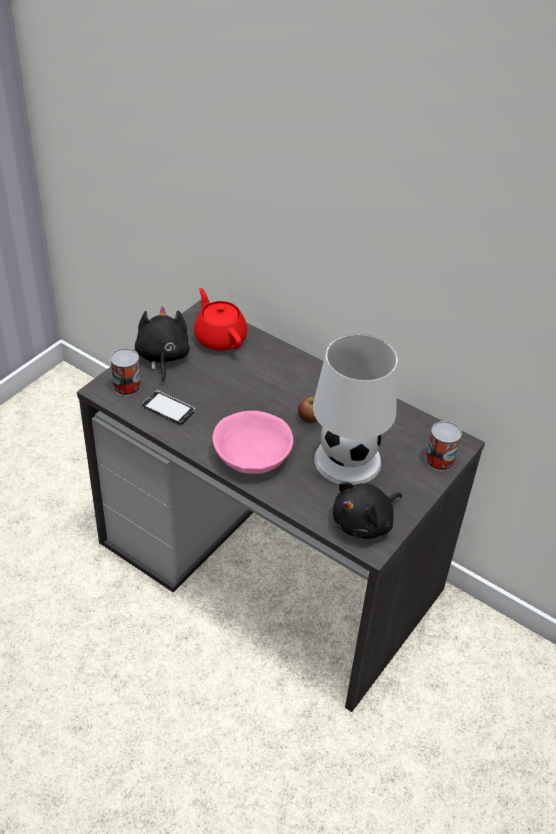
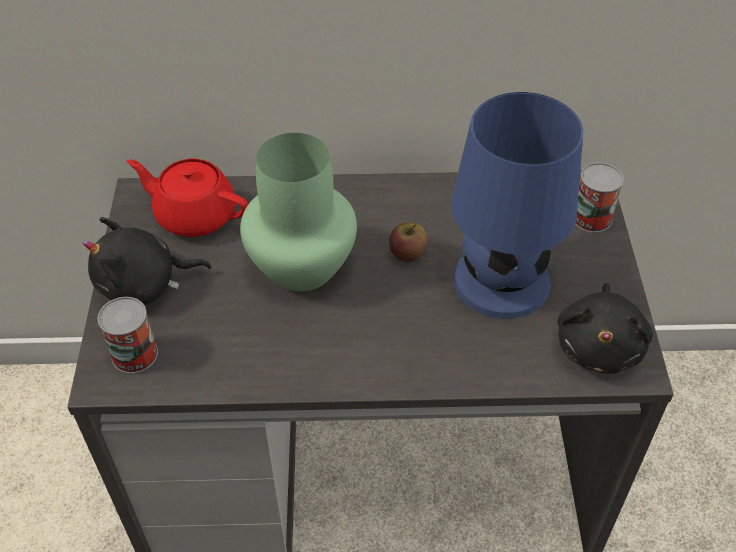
camera: 35 degrees left, 5 degrees up
(162, 357) = (144, 284): black plush toy -> black plush toy turned 60 degrees counterclockwise
(168, 409) = (223, 351): phone -> none
(249, 393) = (304, 266): none -> green vase
(252, 455) = (391, 346): pink bowl -> none
(347, 461) = (502, 281): white table lamp -> blue table lamp

